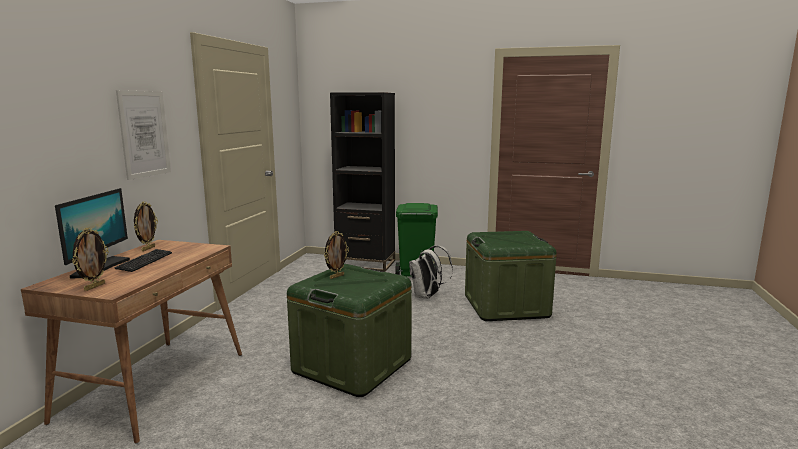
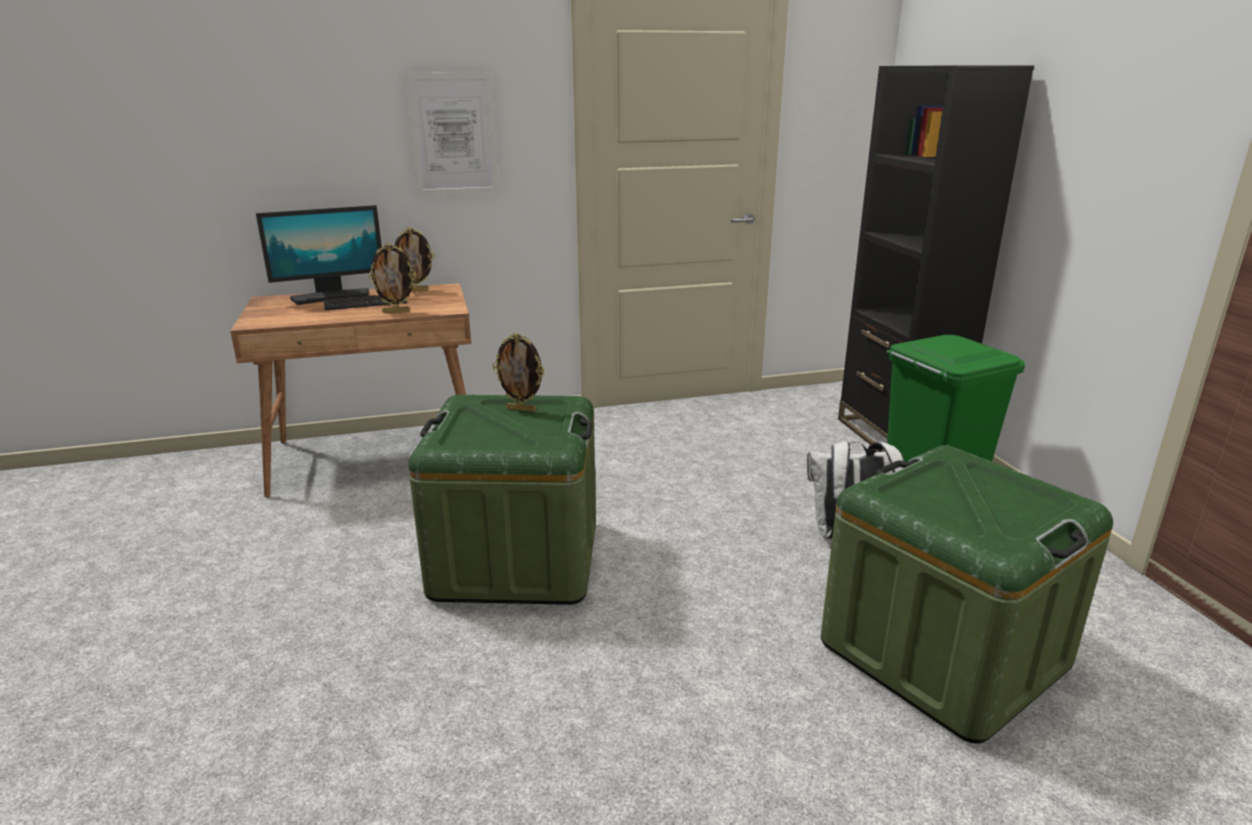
camera: 60 degrees right, 10 degrees up
(94, 287) = (267, 314): picture frame -> picture frame (396, 312)

